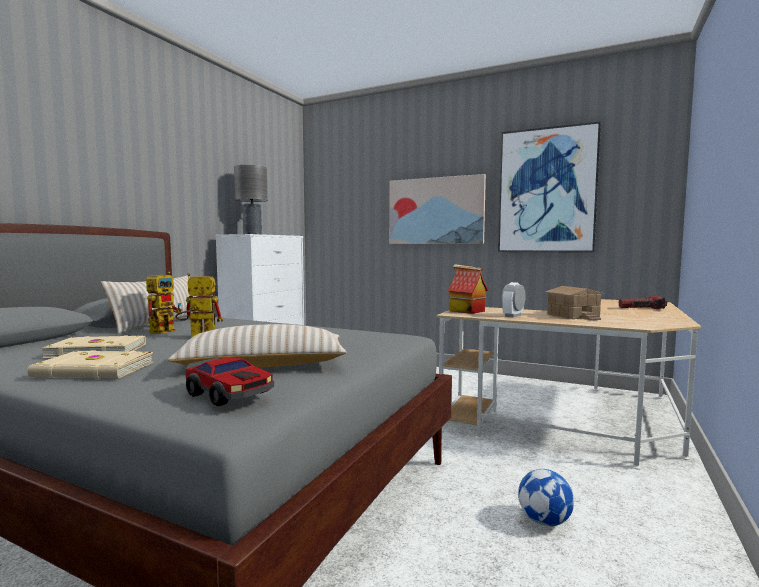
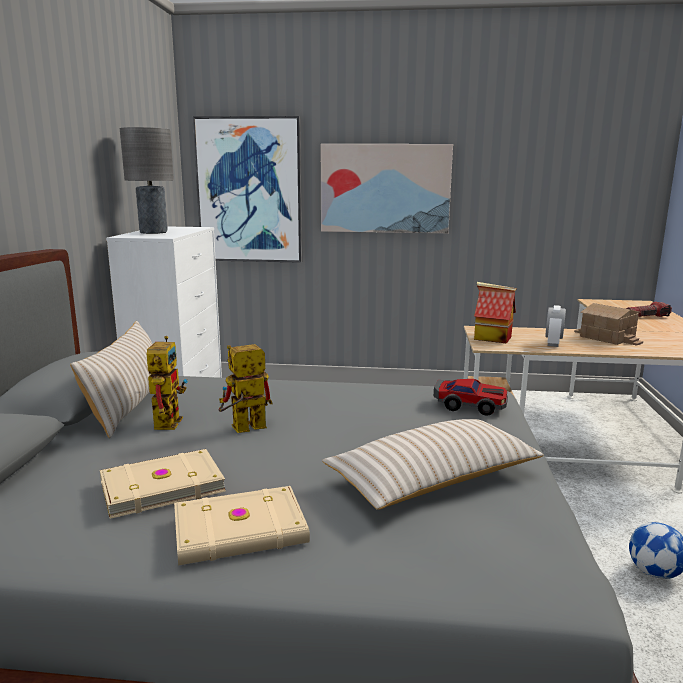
camera: 20 degrees left, 10 degrees up
(229, 393) = (502, 546): toy car -> toy car (470, 405)
(547, 191) = (526, 170): picture -> picture (250, 191)

